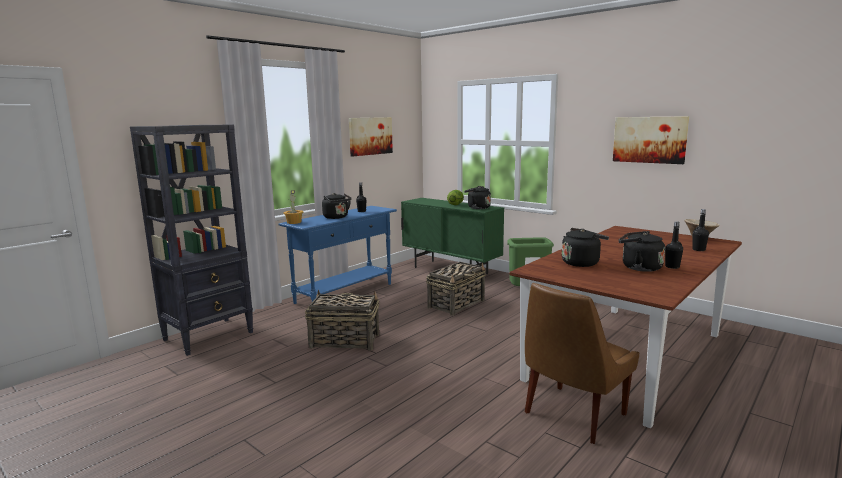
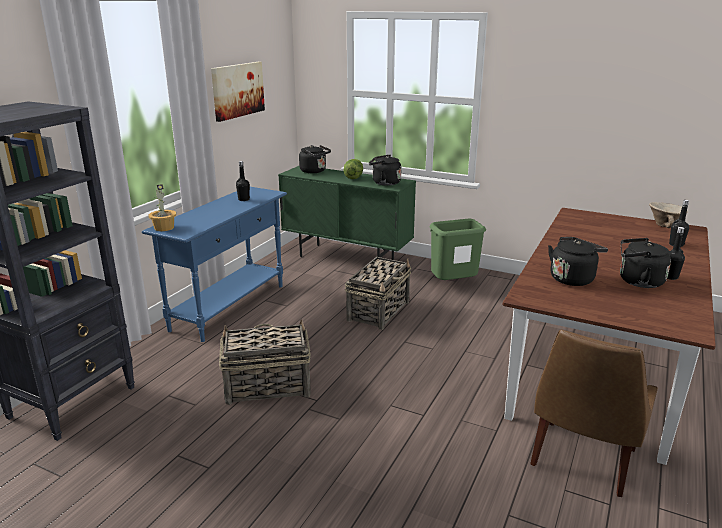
camera: 15 degrees left, 10 degrees up
(337, 217) = (218, 214): black kettle -> black kettle (314, 171)
(649, 139) = (600, 103): picture -> none

